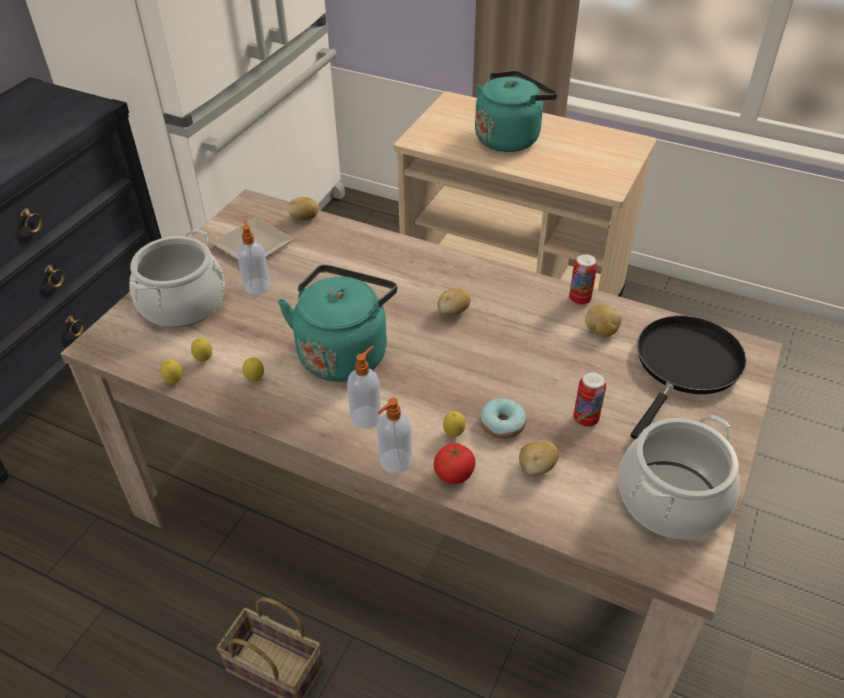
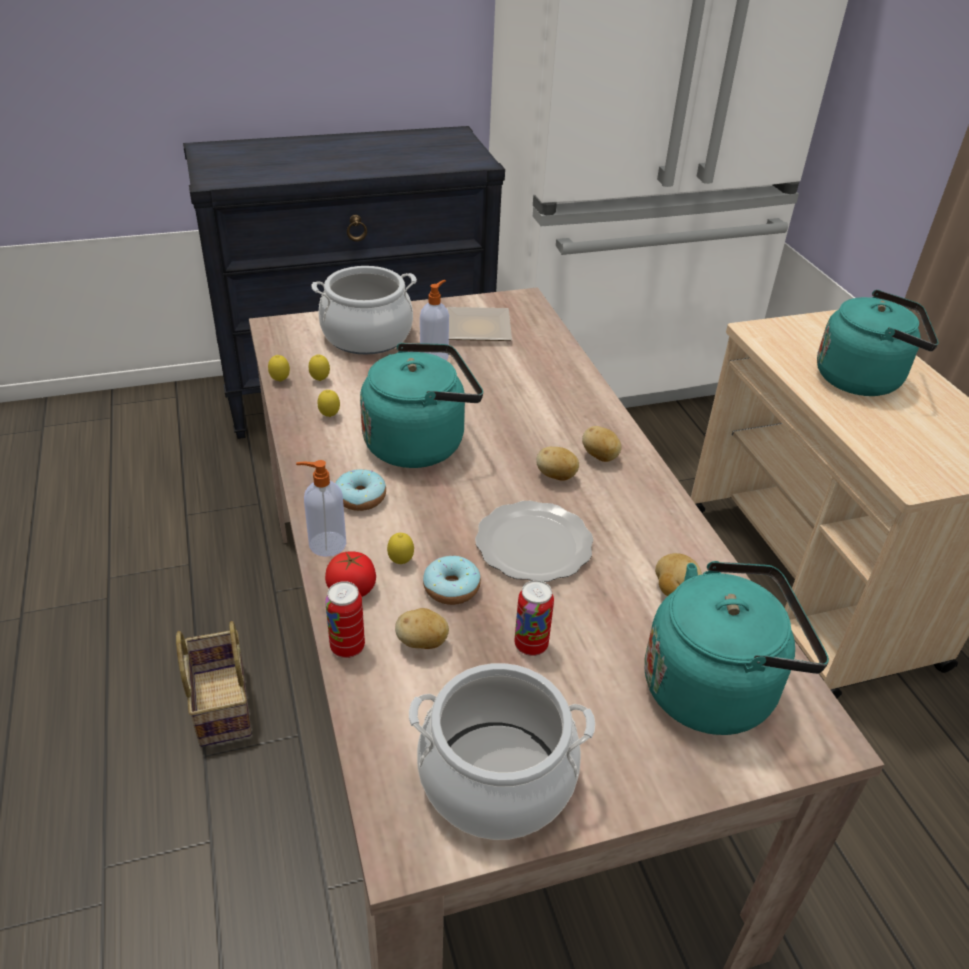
camera: 45 degrees right, 5 degrees down
(304, 218) = (548, 333): potato -> potato (600, 457)
(366, 416) = (360, 498): soap dispenser -> donut
(504, 363) = (534, 546): none -> plate
(579, 299) = (698, 550): can -> can (347, 647)
(685, 366) = (715, 687): black frying pan -> turquoise kettle

